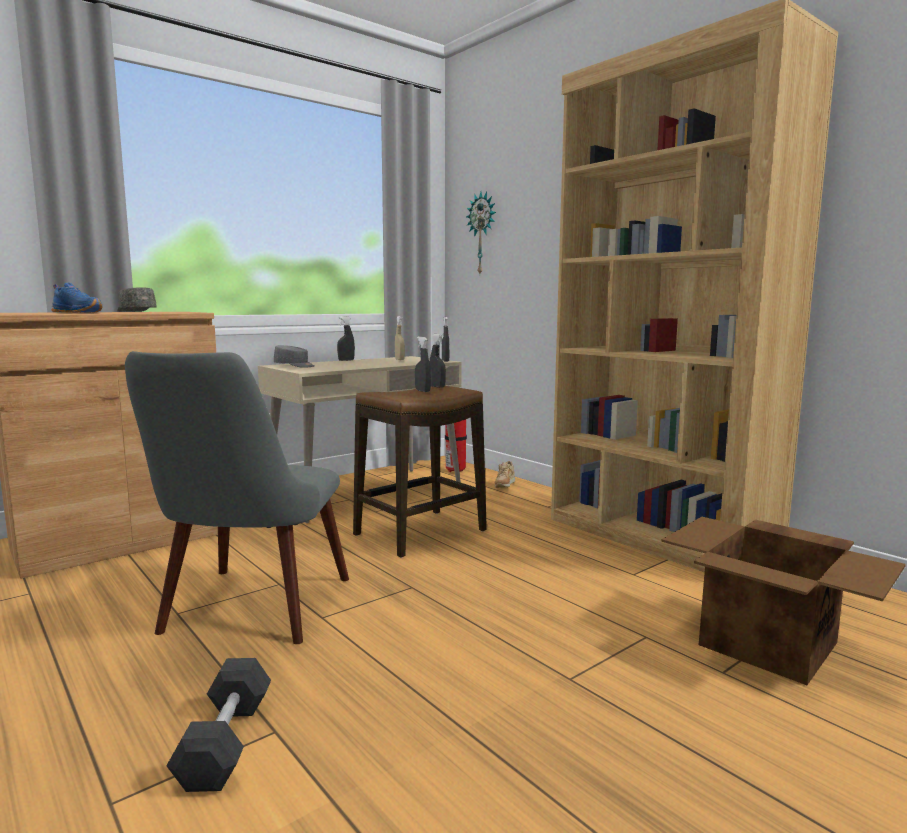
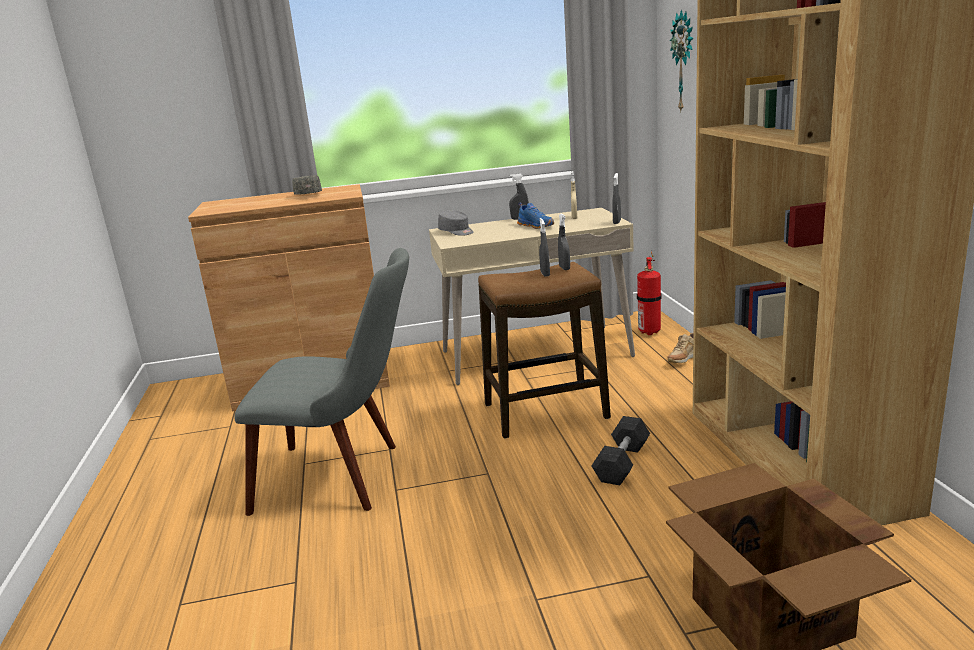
camera: 30 degrees right, 10 degrees up
(78, 312) = (260, 202): blue shoe -> blue shoe (536, 226)
(225, 742) = (262, 581): grey dumbbell -> grey dumbbell (622, 463)
(248, 615) = (347, 476): grey chair -> grey chair turned 120 degrees counterclockwise

